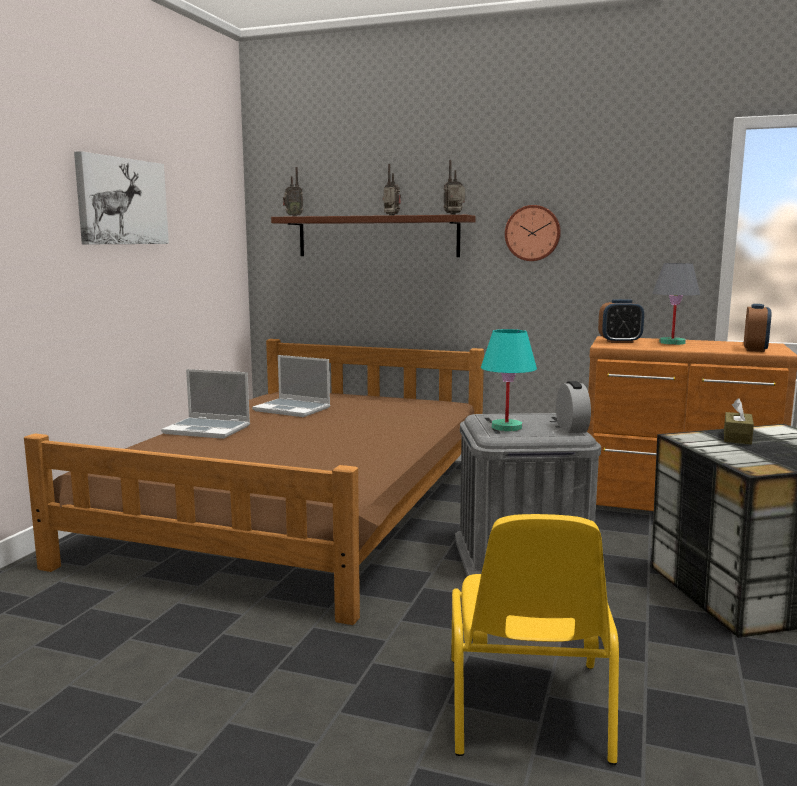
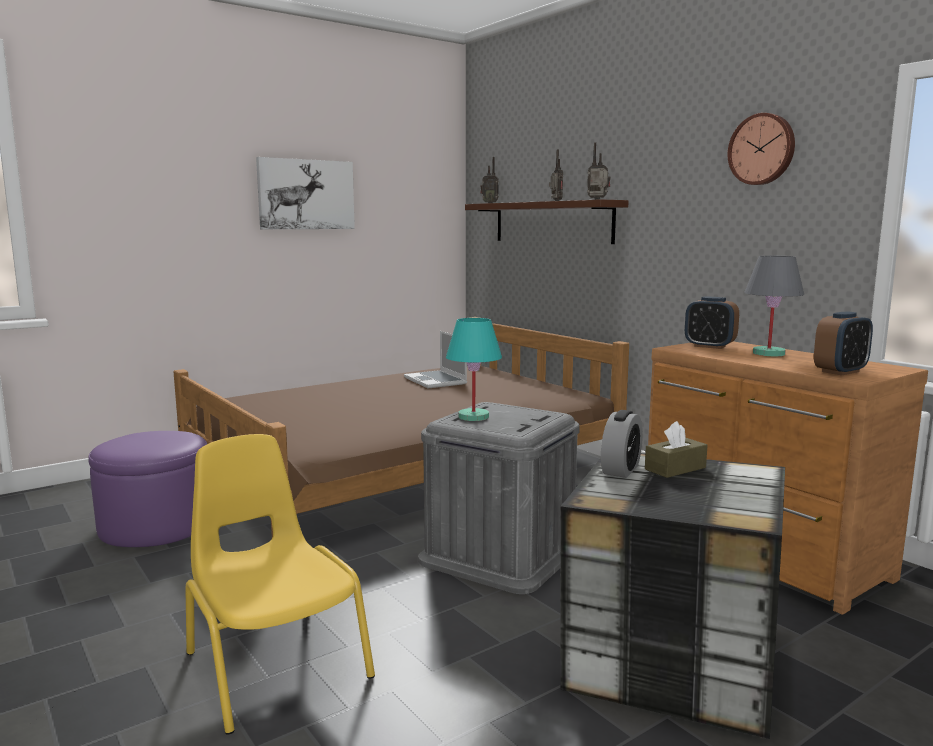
camera: 35 degrees right, 0 degrees up
(133, 636) = (156, 525): none -> purple ottoman
(208, 429) = (340, 387): laptop -> none
(527, 709) = (275, 664): yellow chair -> yellow chair turned 105 degrees clockwise
(533, 233) = (678, 218): wall clock -> wall clock (762, 149)
(571, 428) = (527, 428): alarm clock -> alarm clock (621, 470)

